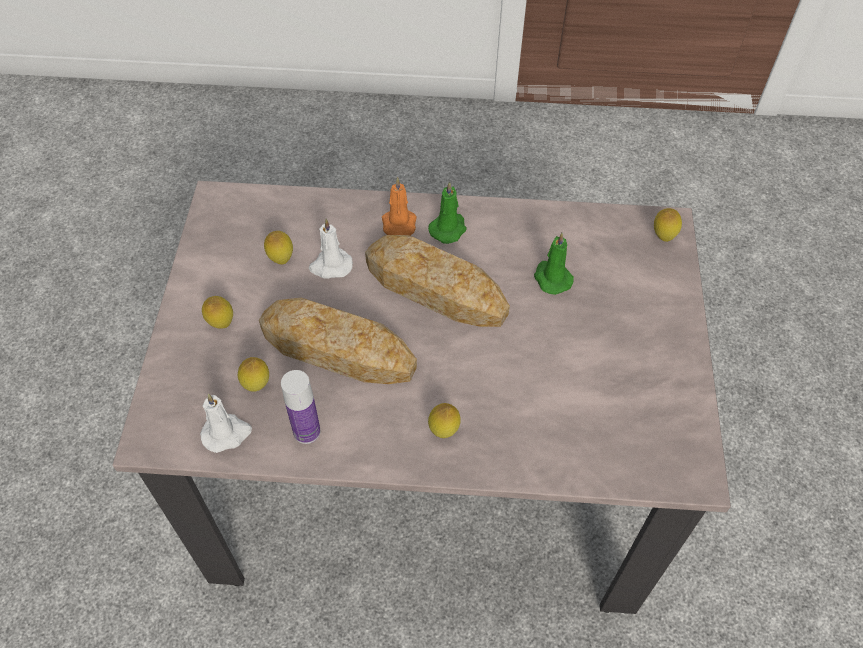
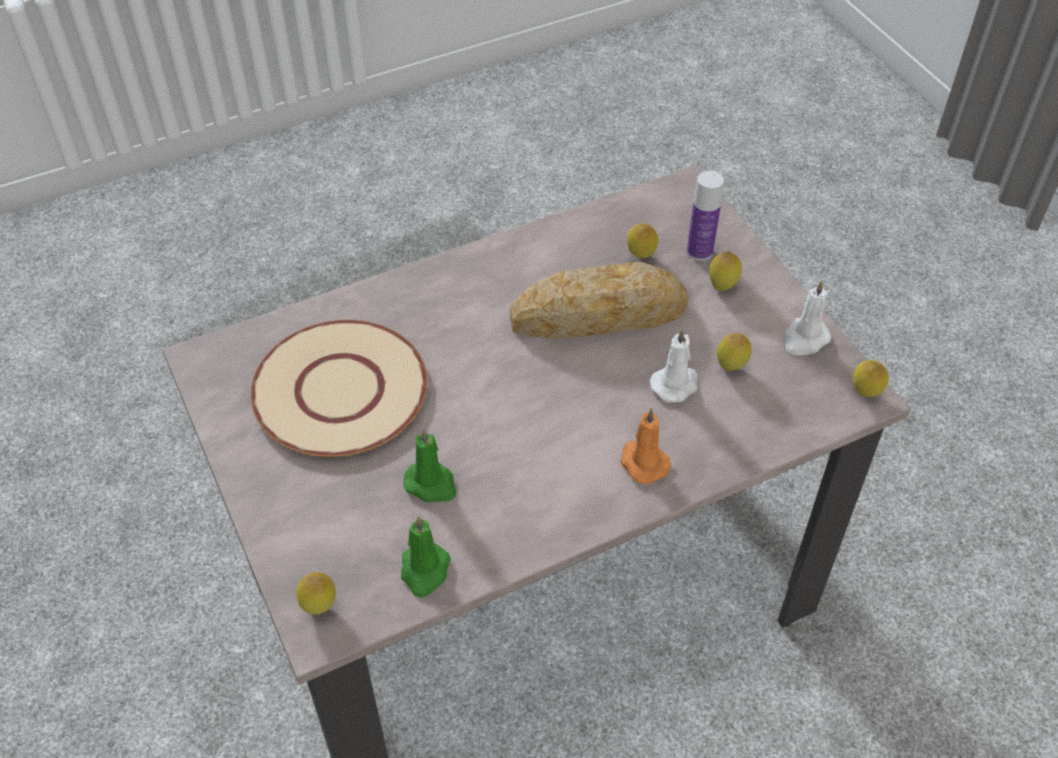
camera: 150 degrees right, 5 degrees down
(227, 433) = (630, 216): white candle -> white candle (805, 339)
(307, 431) = (567, 244): bottle -> bottle (699, 251)
(434, 288) = (550, 412): bread -> none
(444, 431) = (451, 294): lemon -> lemon (865, 394)
(448, 228) = (586, 488): green candle -> green candle (424, 571)
(586, 383) = (339, 391): none -> beige plate

